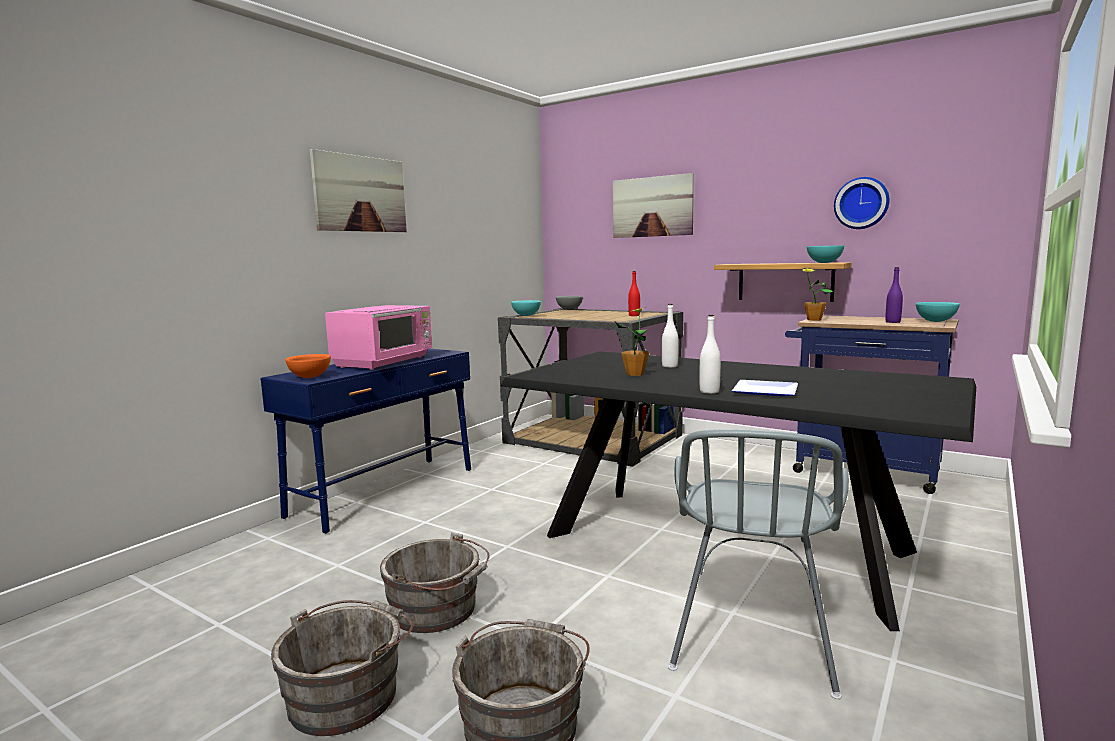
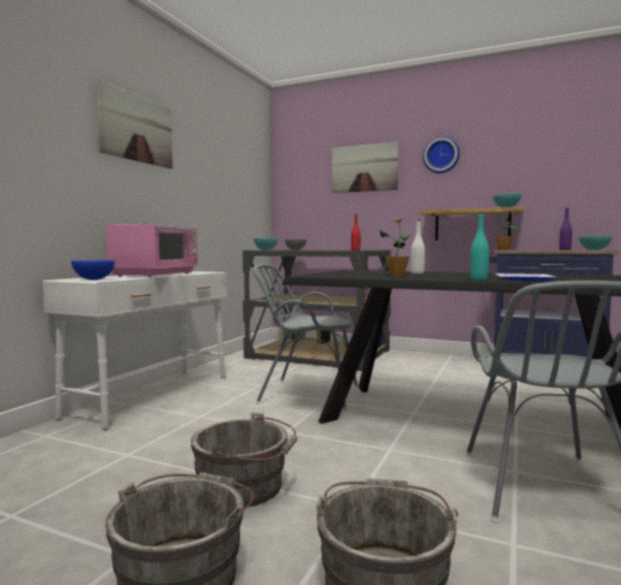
camera: 10 degrees left, 5 degrees down
(309, 377) = (93, 279): orange bowl -> blue bowl
(386, 492) = (153, 395): blue console table -> white console table
(550, 496) = (305, 393): none -> grey chair
(709, 391) = (478, 279): white bottle -> turquoise bottle
(861, 203) = (530, 164): wall clock -> wall clock (441, 155)

